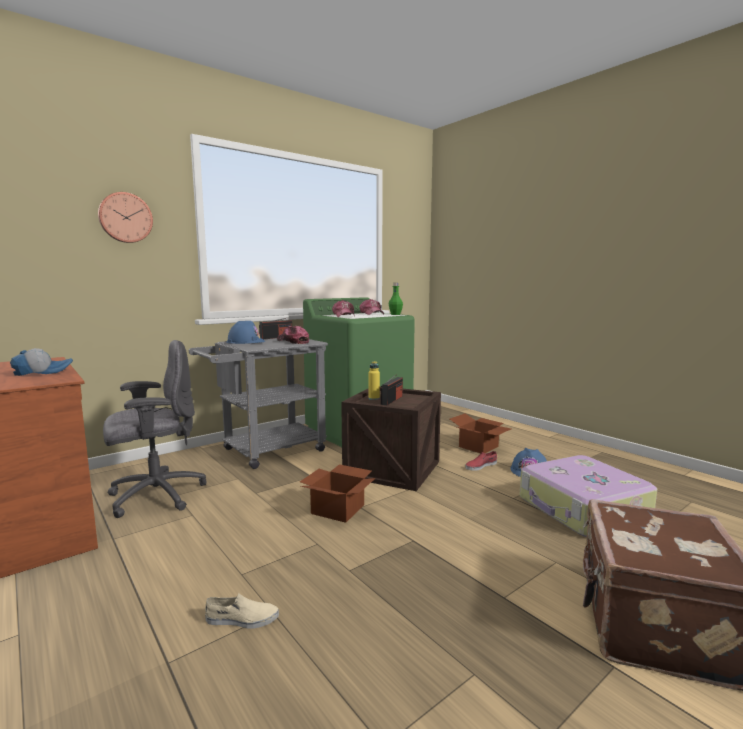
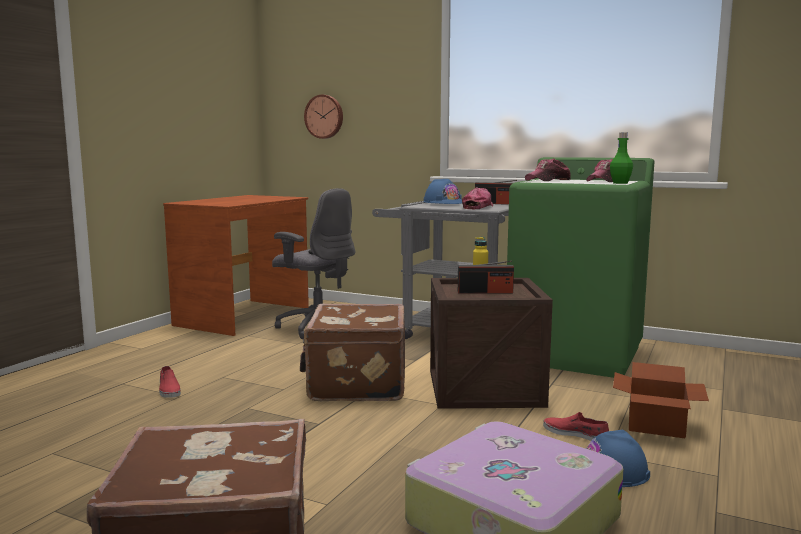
camera: 65 degrees right, 0 degrees up
(43, 372) = (246, 201): cap -> none
(125, 218) = (380, 76): wall clock -> wall clock (324, 116)
(242, 619) = (169, 390): beige shoe -> red shoe
(339, 509) = (355, 384): cardboard box -> brown suitcase

